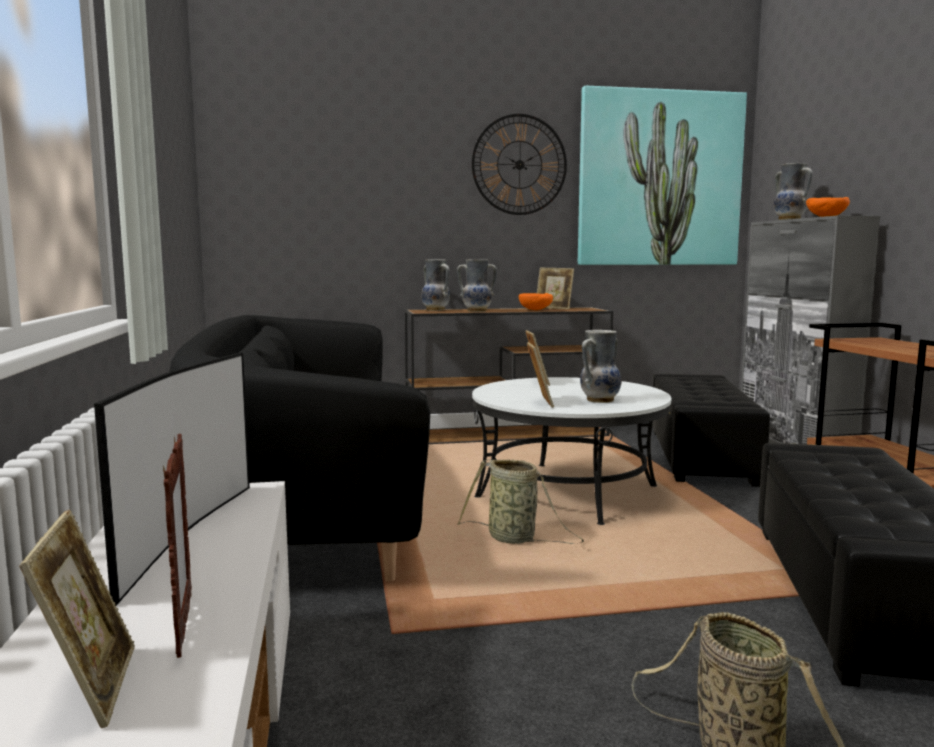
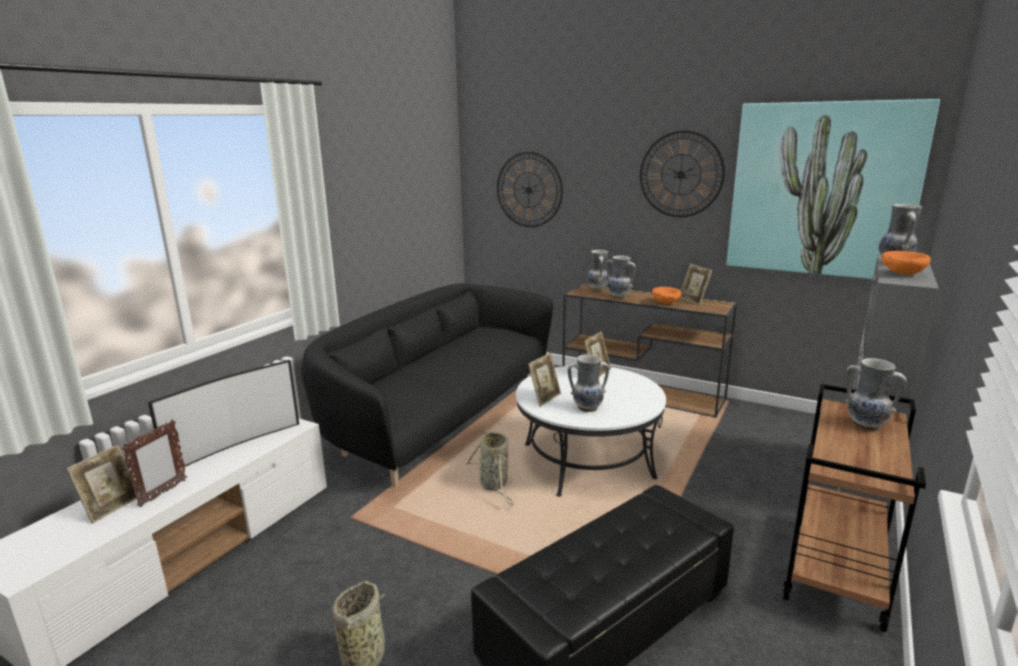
camera: 40 degrees right, 10 degrees up
(317, 187) = (529, 190): none -> wall clock
(699, 455) = (754, 461): black ottoman -> none
(883, 342) = (866, 425): none -> vase

